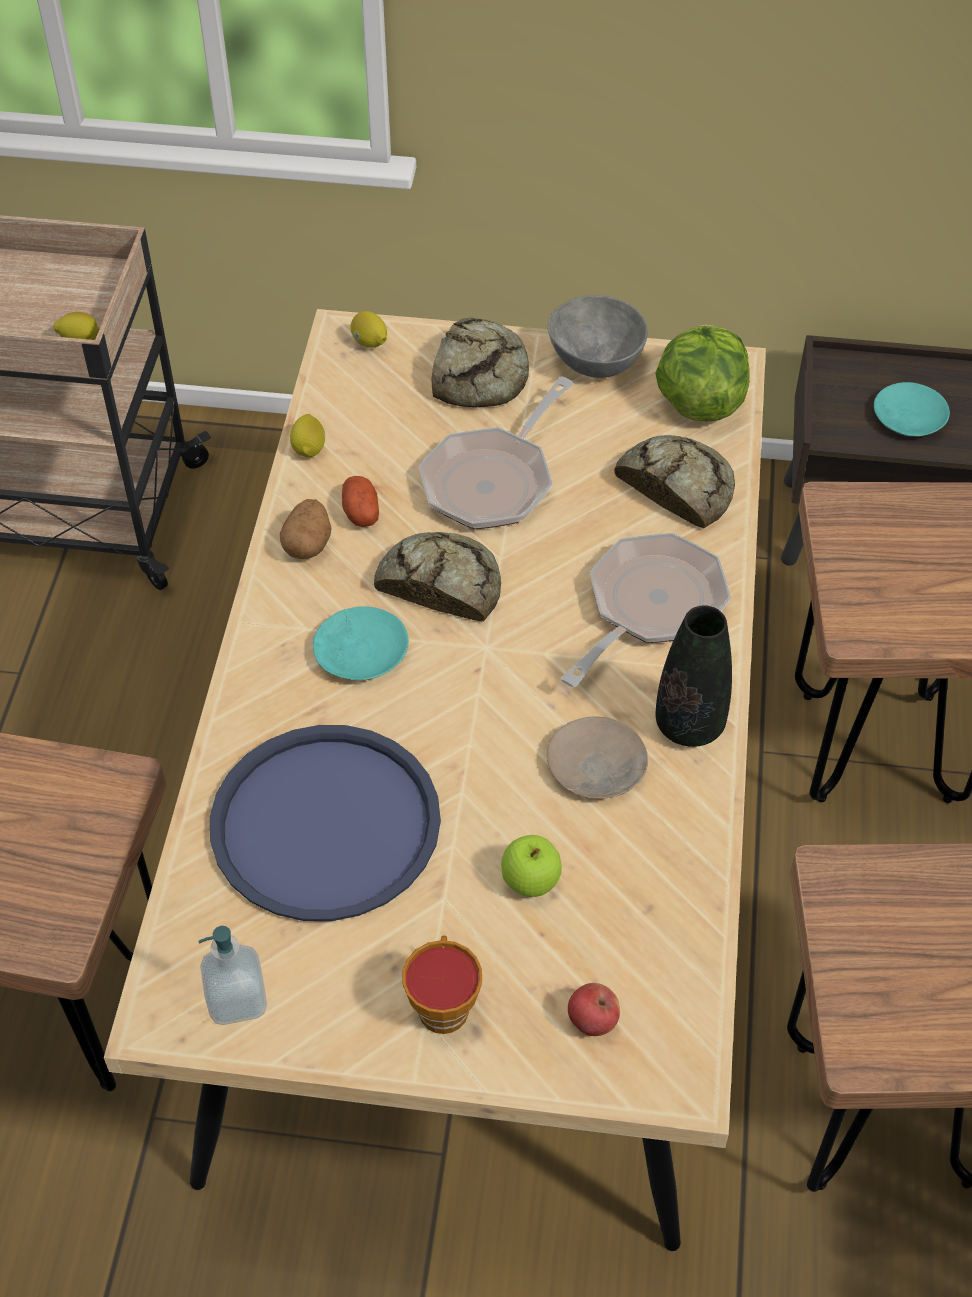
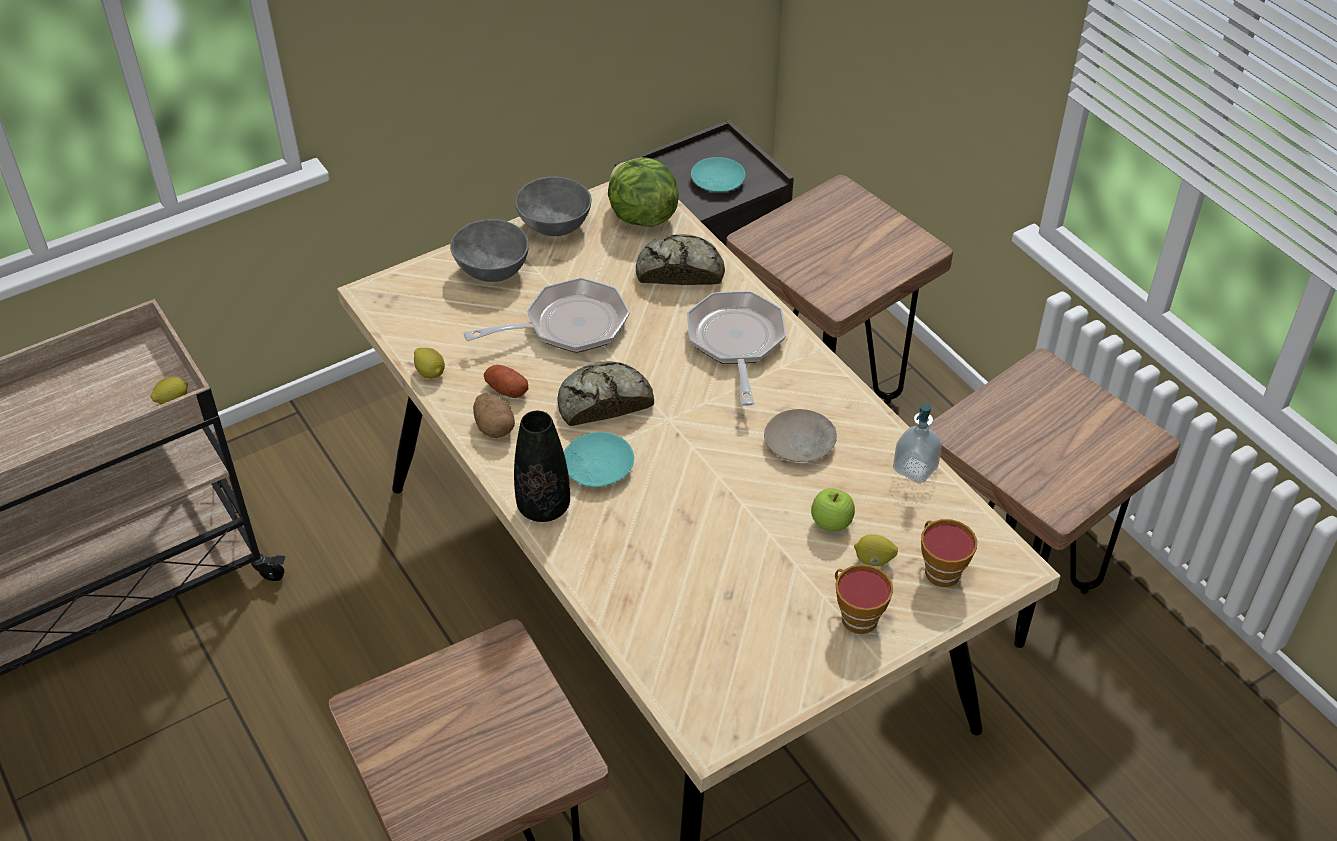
camera: 40 degrees left, 5 degrees down
(237, 1000) = (742, 694): soap dispenser -> soap dispenser (915, 468)
(326, 824) = (685, 570): blue tray -> none
(369, 343) = (398, 290): lemon -> lemon (873, 560)
(481, 373) = (491, 269): bread -> grey bowl
(493, 480) = (568, 326): frying pan -> frying pan turned 105 degrees counterclockwise
(592, 1021) = (939, 569): apple -> cup
(689, 725) = (825, 391): black vase -> black vase (543, 507)

